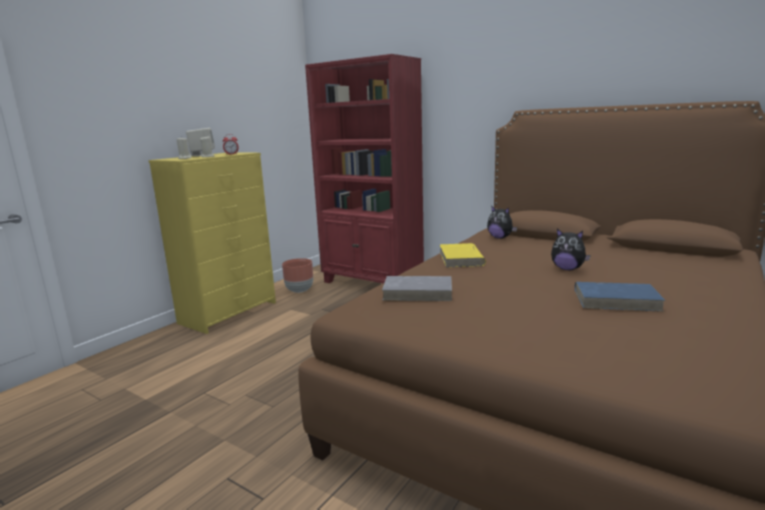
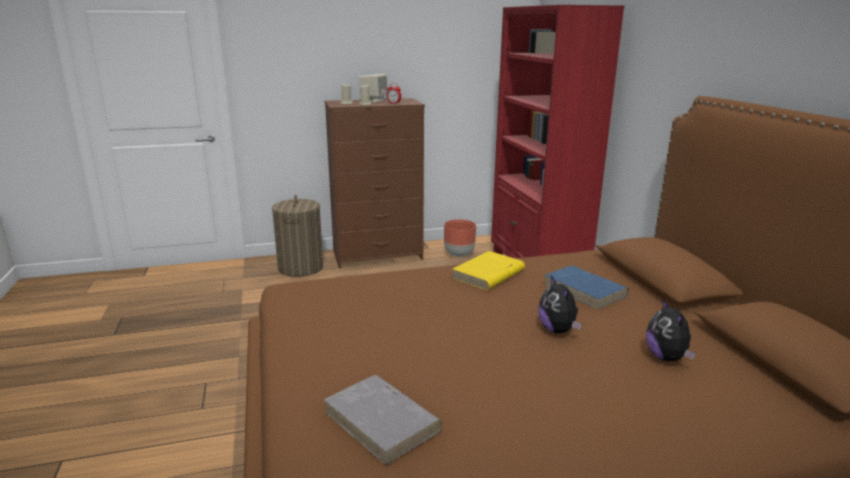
camera: 40 degrees right, 5 degrees up
(163, 347) = (300, 268): none -> laundry basket
(229, 312) = (378, 255): yellow dresser -> brown dresser
(418, 292) = (364, 293): grey book -> grey book (382, 421)
(500, 238) = (593, 265): plush toy -> plush toy (667, 357)
(617, 300) = (506, 385): blue book -> blue book (585, 290)

